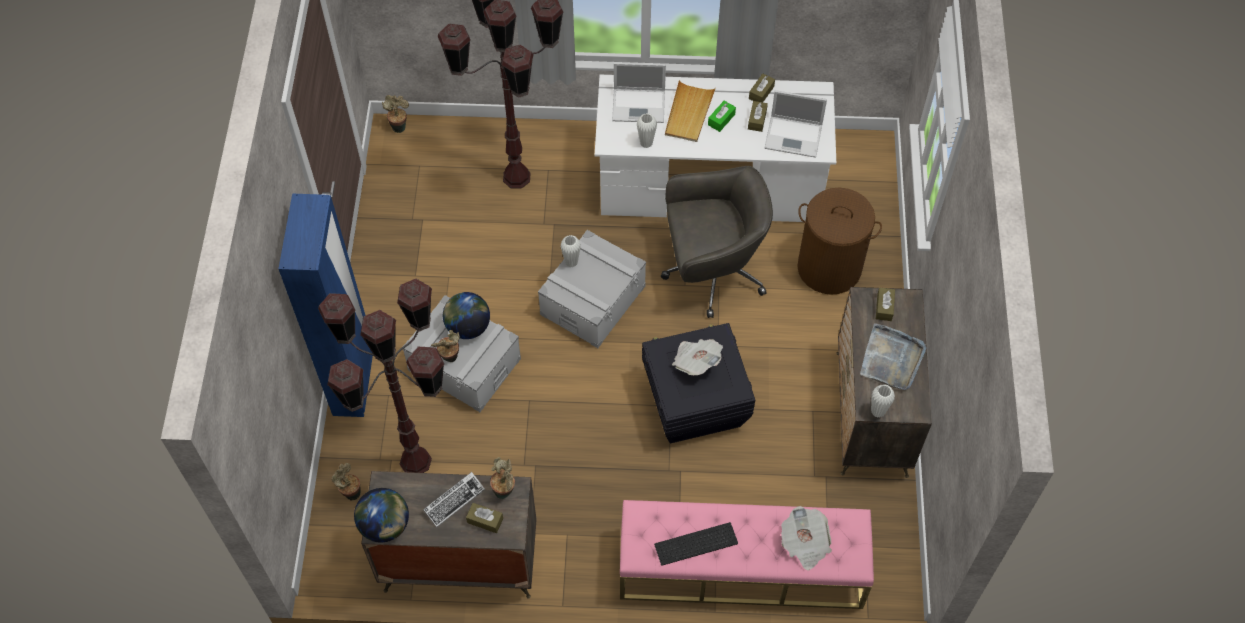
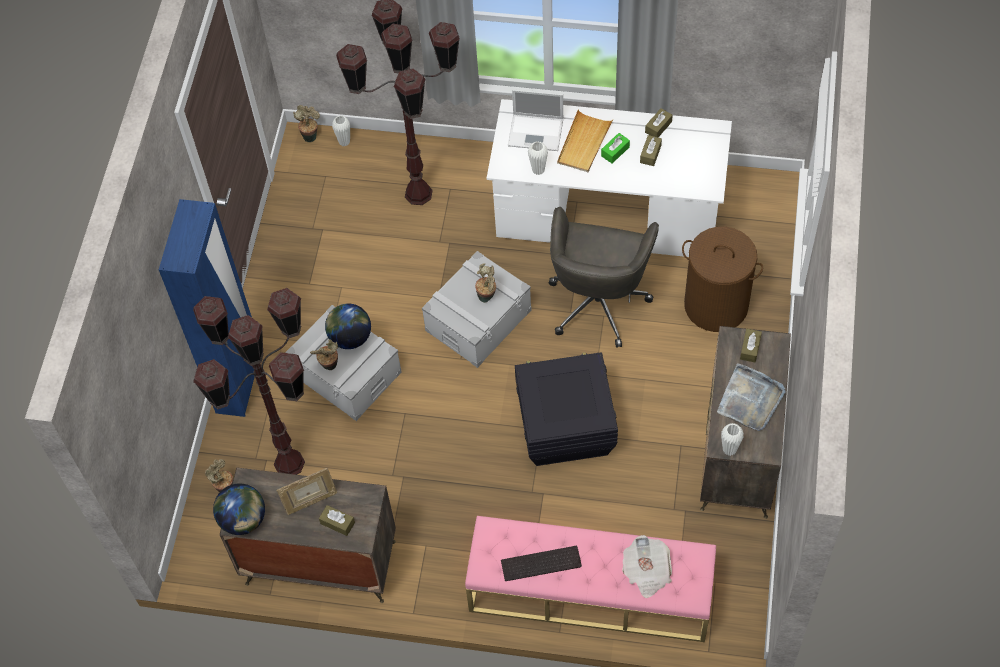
camera: 10 degrees right, 0 degrees up
(454, 500) = (310, 502): keyboard -> picture frame
(505, 491) = (360, 496): potted plant -> potted plant (487, 296)
(571, 262) = (457, 281): white vase -> white vase (344, 142)
(696, 361) = (564, 388): newspaper -> none
(711, 272) = (598, 301): grey office chair -> grey office chair turned 105 degrees clockwise
(794, 136) = (685, 173): laptop -> none

